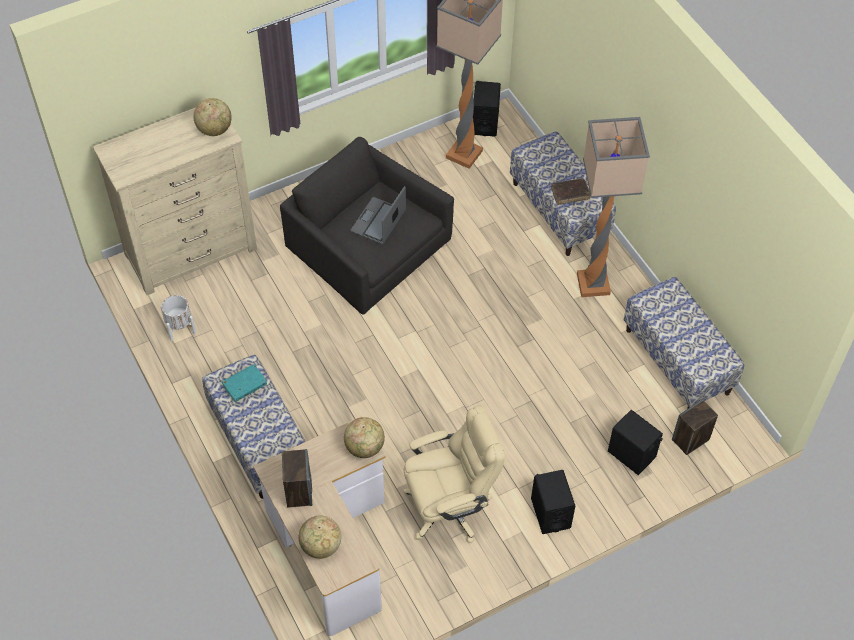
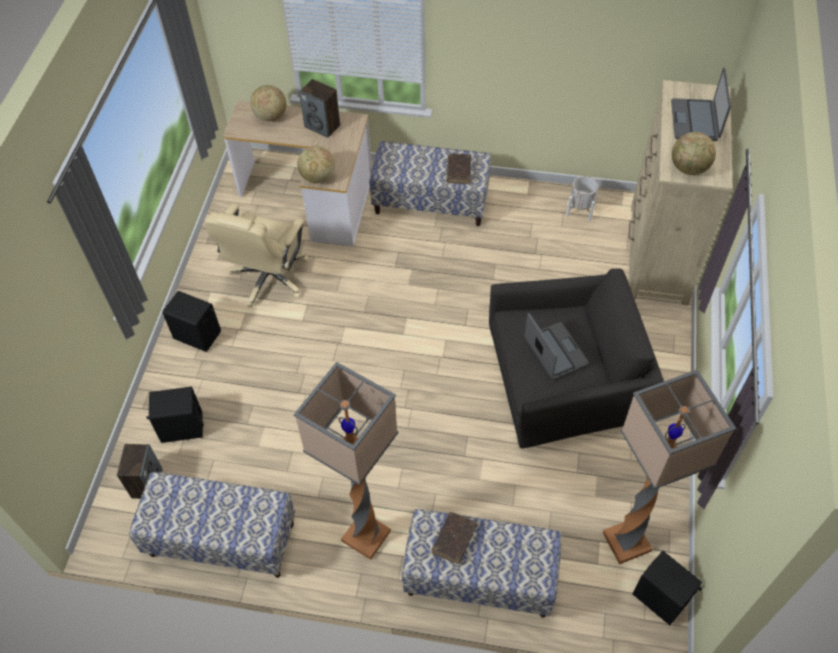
camera: 130 degrees right, 0 degrees up
(154, 148) = (695, 121): none -> laptop
(245, 385) = (459, 172): turquoise book -> brown book

